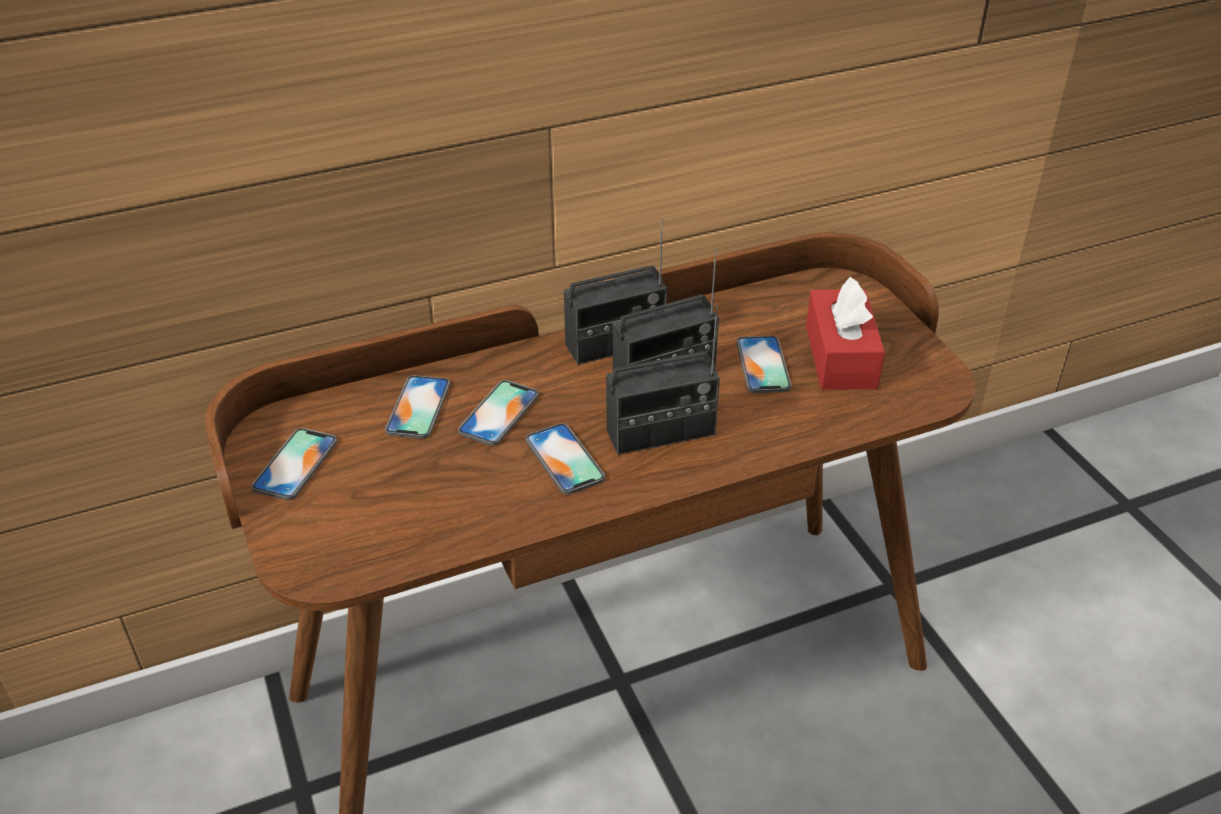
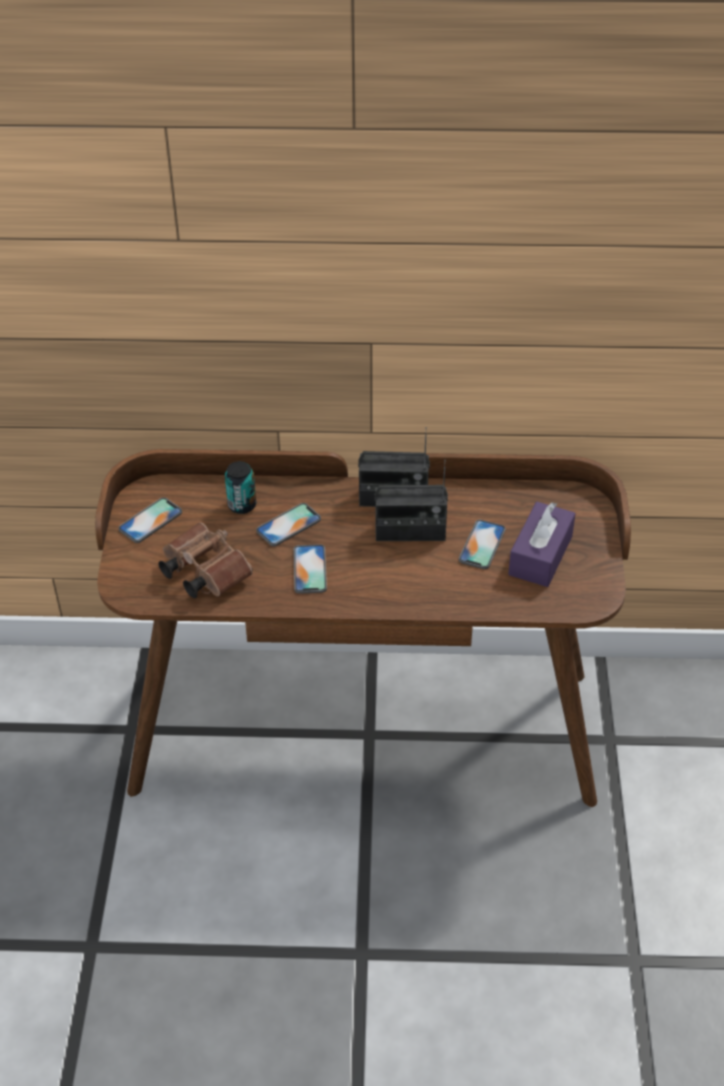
camera: 25 degrees right, 5 degrees up
(414, 509) = (203, 572): none -> brown binoculars
(418, 407) = (242, 505): phone -> can
(661, 433) = (381, 571): radio -> none
(840, 356) = (540, 555): red tissue box -> purple tissue box

